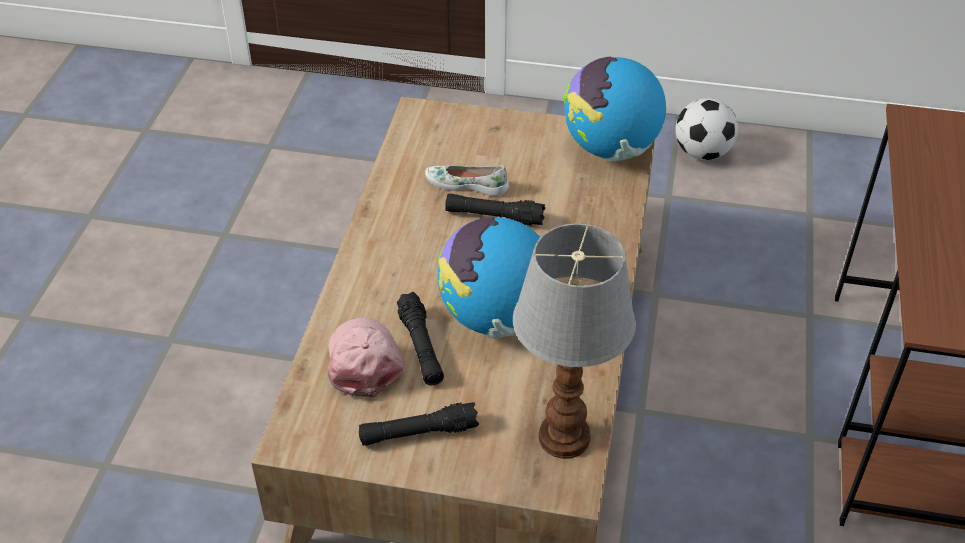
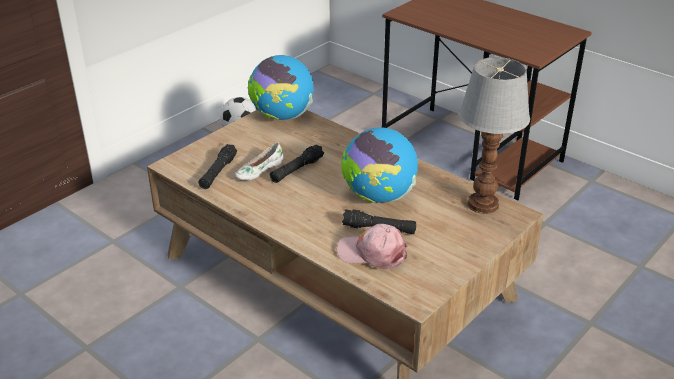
camera: 60 degrees left, 10 degrees down
(418, 433) = (445, 251): black flashlight -> black flashlight (218, 172)

